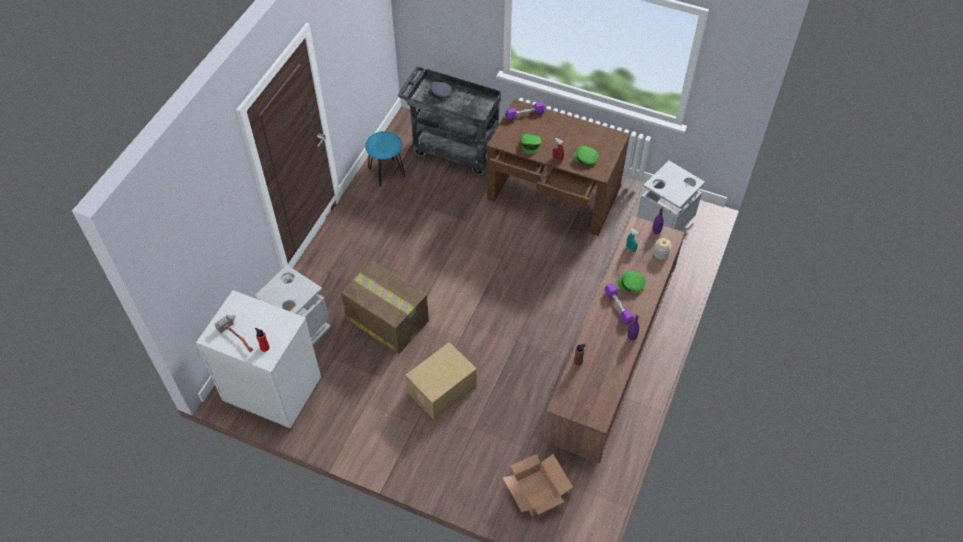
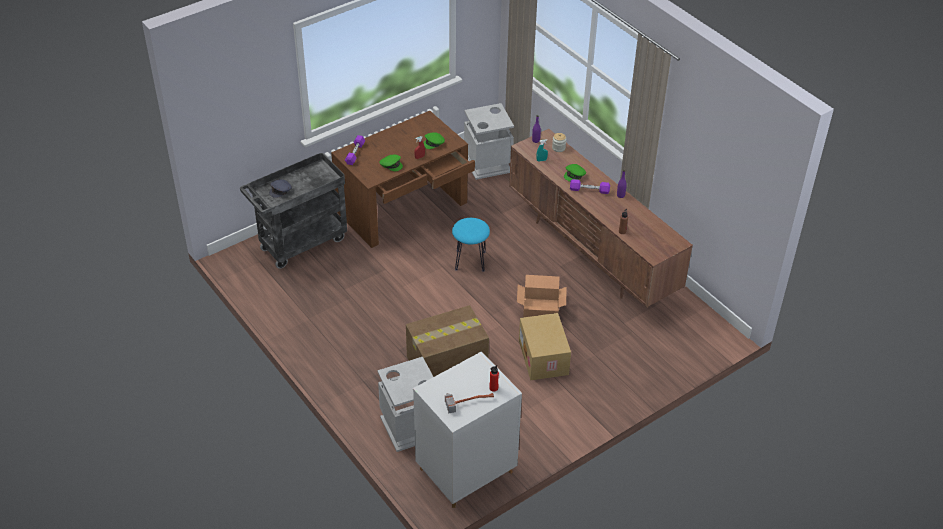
camera: 60 degrees left, 10 degrees down
(386, 172) = (280, 297): turquoise stool -> turquoise stool (470, 260)
(536, 493) = (674, 343): cardboard box -> cardboard box (541, 309)

